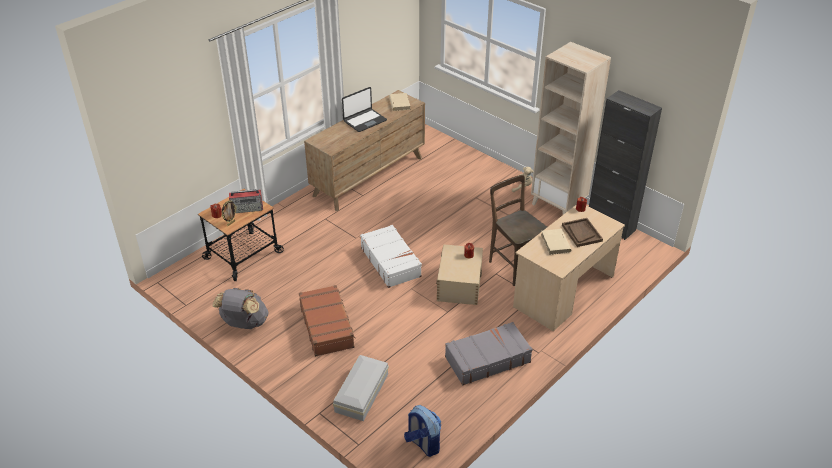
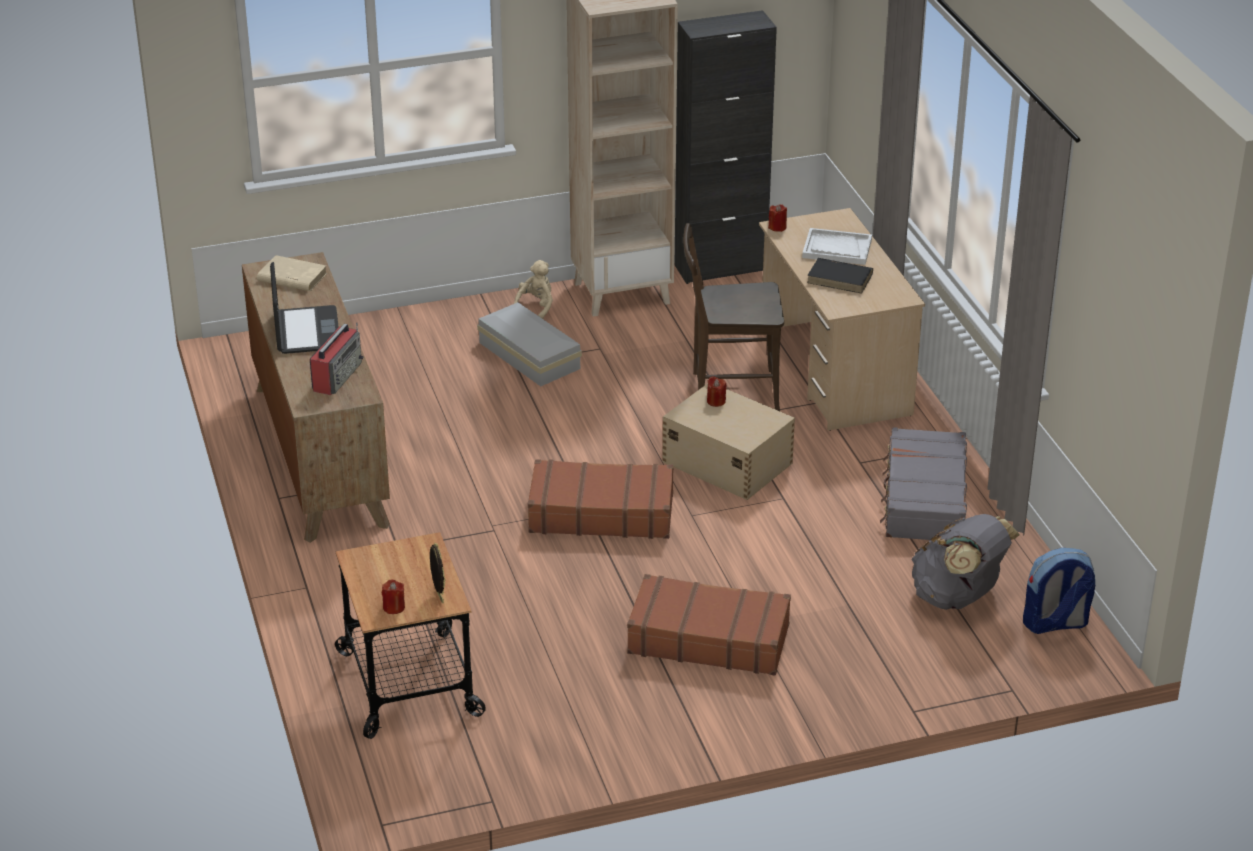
camera: 60 degrees left, 5 degrees down
(244, 324) = (616, 737): grey backpack -> grey backpack (958, 597)
(247, 208) = (411, 564): radio -> radio (337, 376)
(363, 392) = (901, 649): white storage box -> white storage box (529, 354)
(391, 262) = (601, 513): white suitcase -> brown suitcase
(556, 243) = (840, 278): beige book -> black book
(581, 233) = (836, 249): brown tray -> white tray

